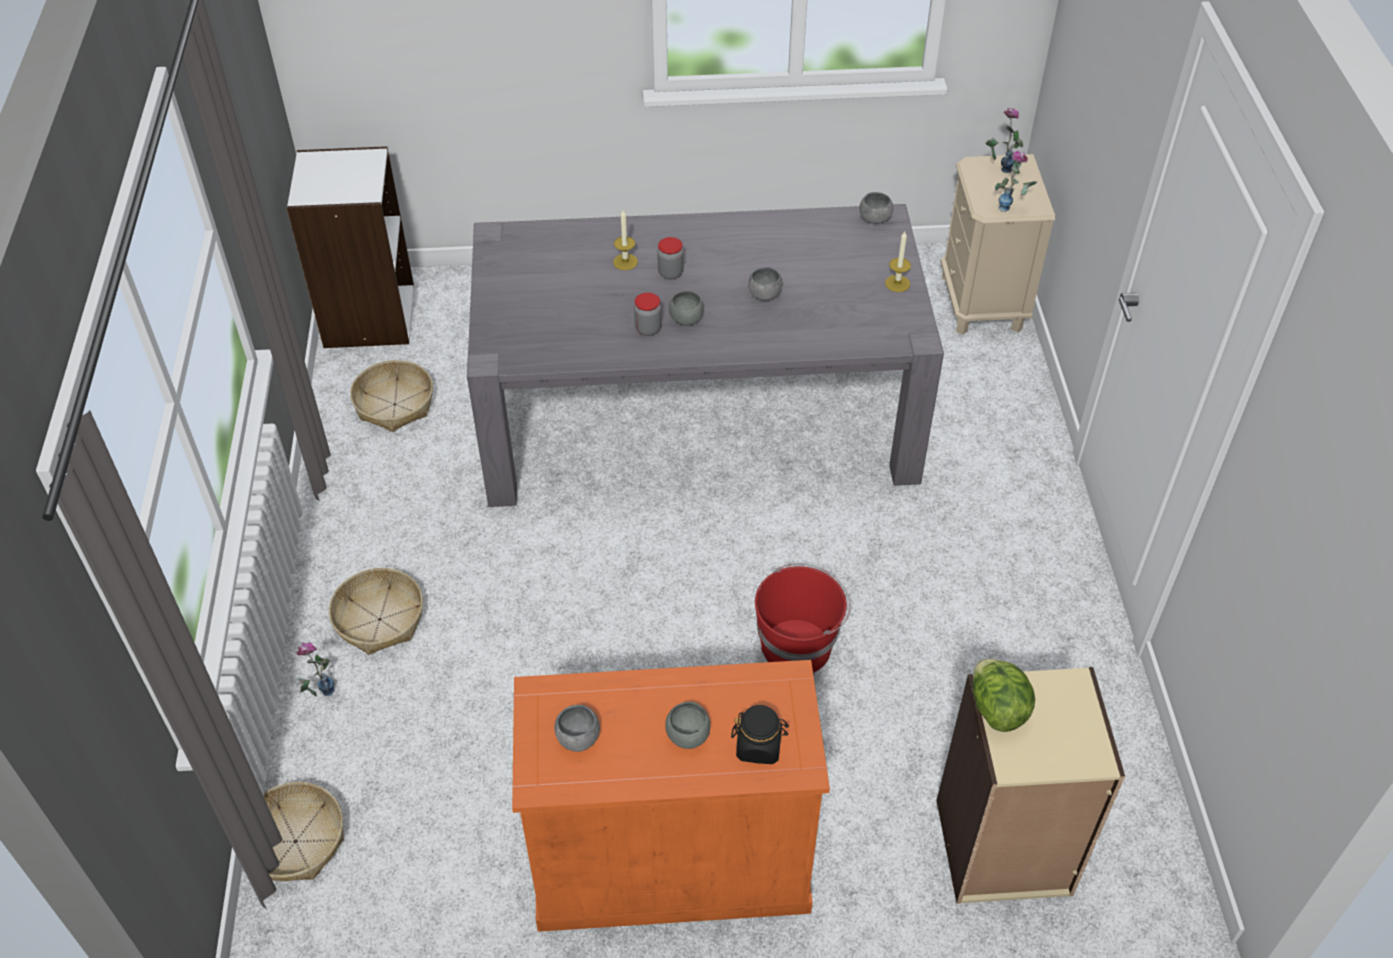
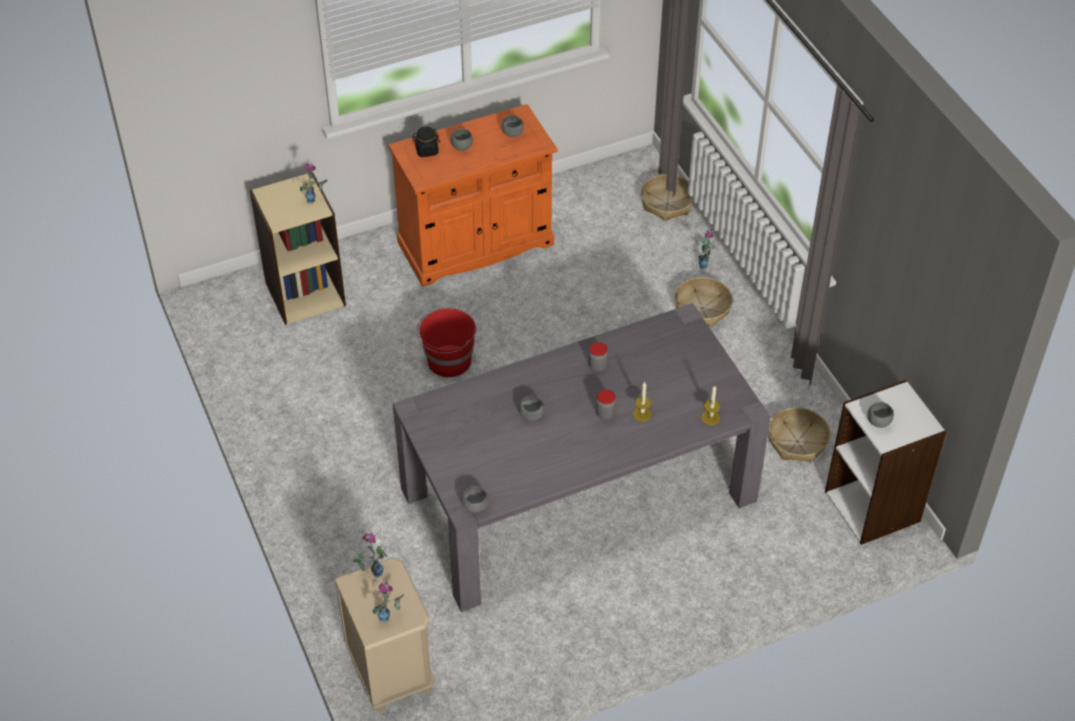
camera: 160 degrees right, 0 degrees up
(686, 319) = (576, 380): grey bowl -> grey bowl (878, 421)
(897, 283) = (440, 451): candle -> candle (710, 417)
(996, 708) = (316, 201): lettuce -> vase

